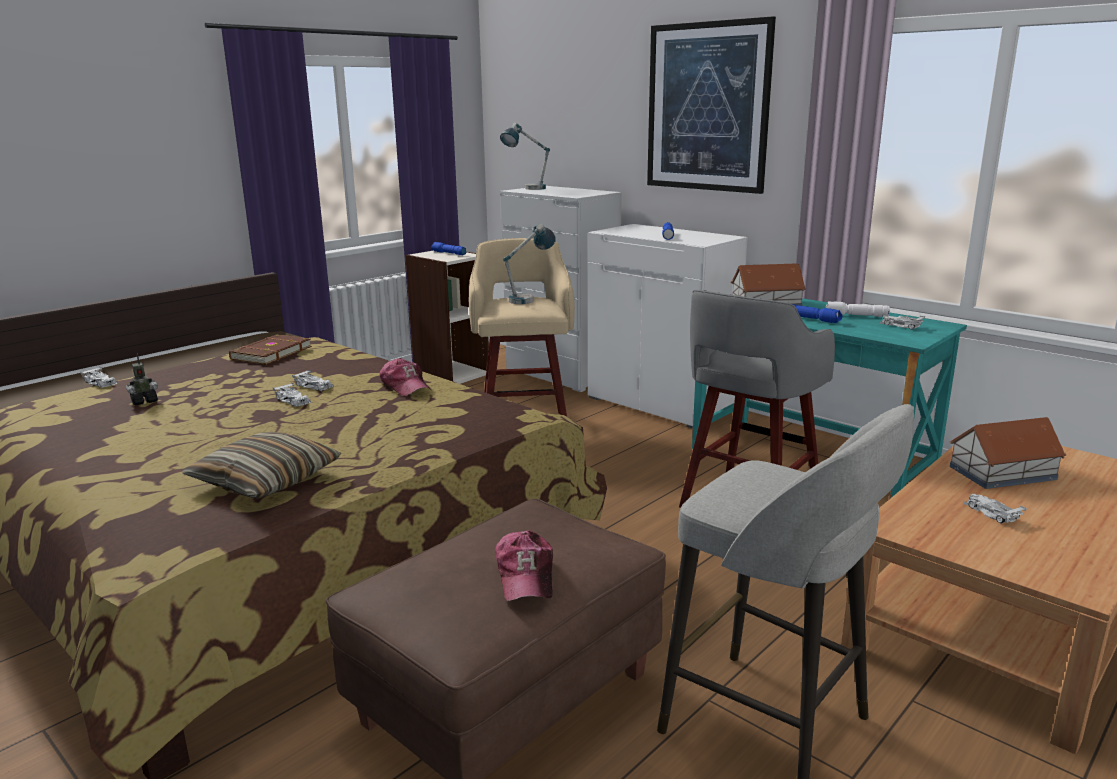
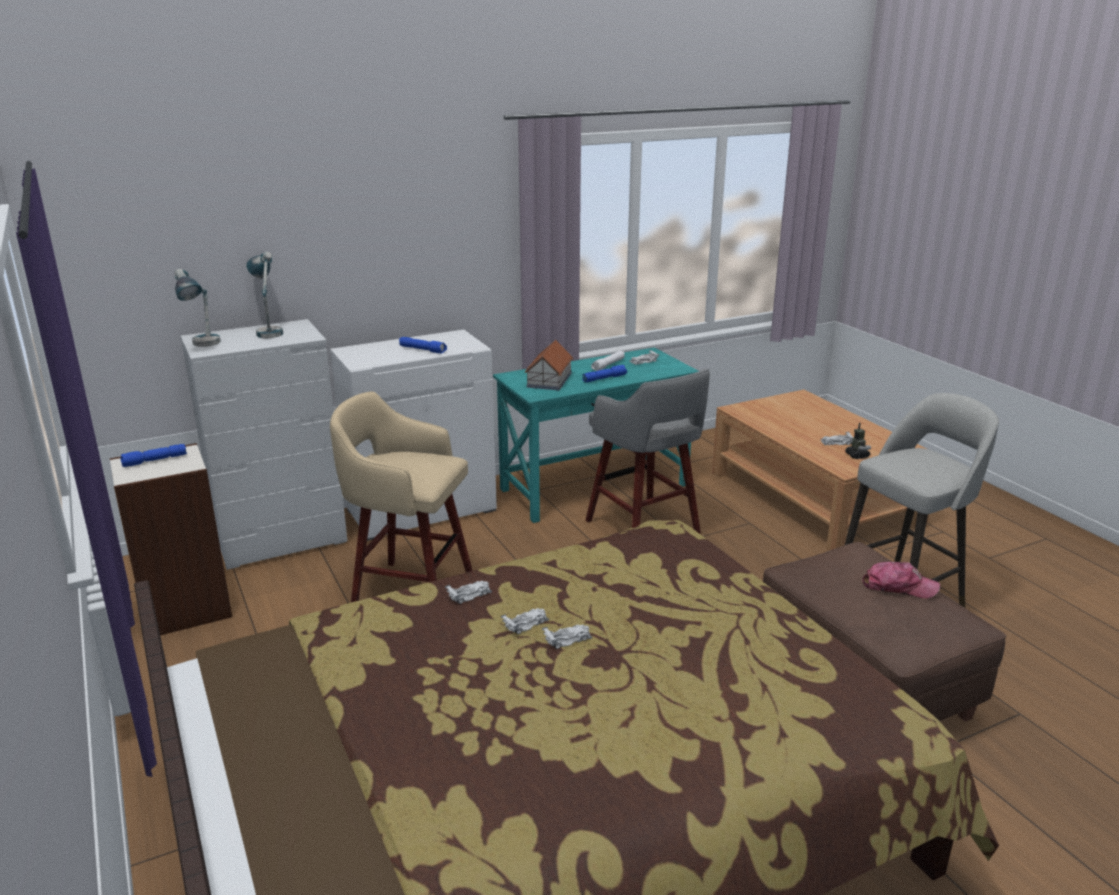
camera: 70 degrees left, 5 degrees up
(101, 383) = (374, 800): white toy car -> white toy car (469, 595)
(144, 401) = (495, 750): toy robot -> toy robot (857, 456)
(266, 480) = (775, 662): pillow -> none
(270, 353) = (360, 650): brown book -> none
(405, 386) = (563, 573): cap -> none
(530, 299) = (399, 459): table lamp -> table lamp (268, 331)
(707, 107) = (402, 218): picture -> none
(1003, 473) = (787, 423): toy house -> none

